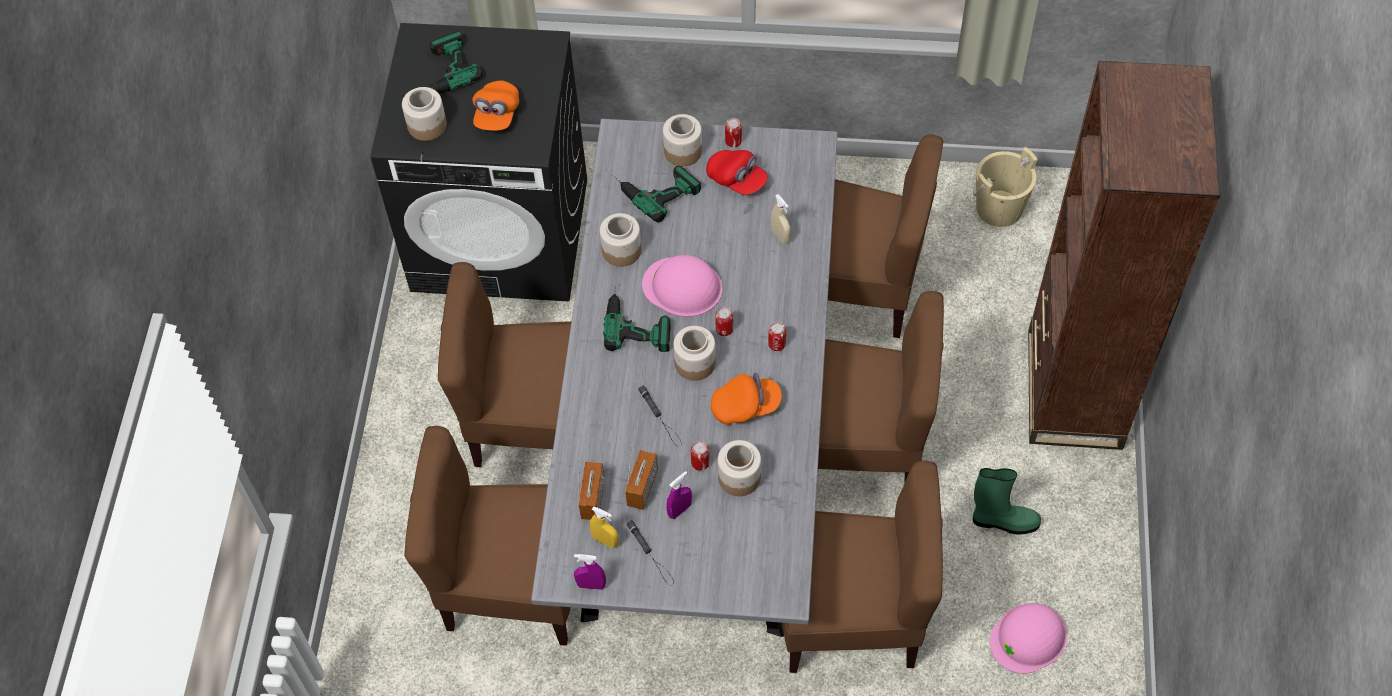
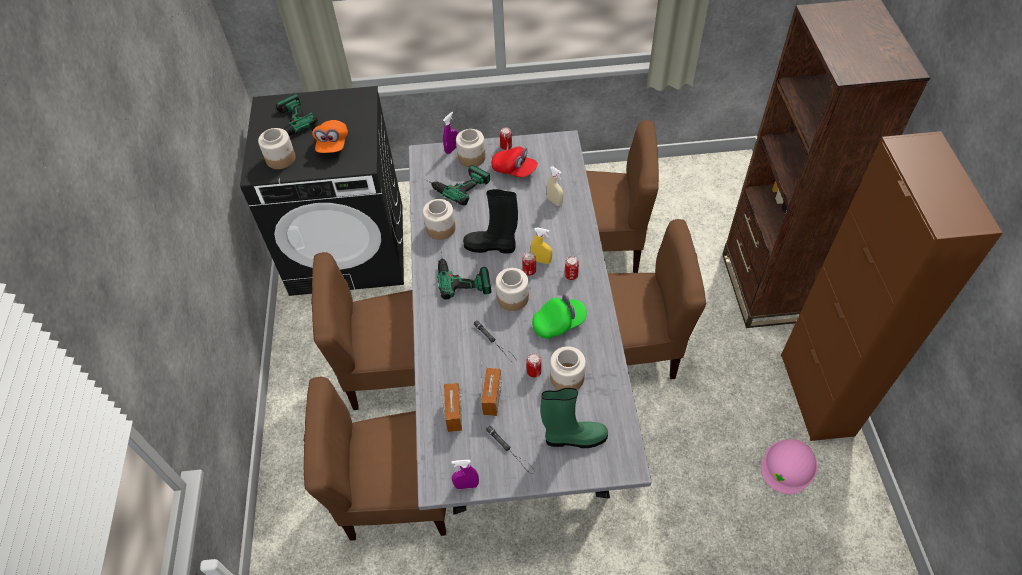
camera: 10 degrees left, 5 degrees down
(605, 541) = (471, 446): yellow spray bottle -> yellow spray bottle (541, 260)
(679, 510) = (526, 411): purple spray bottle -> purple spray bottle (451, 149)
(682, 287) = (491, 246): pink hard hat -> black boot
(745, 406) = (559, 323): orange cap -> green cap
(851, 616) = (656, 473): brown chair -> none
(999, 208) = (680, 182): beige bucket -> none
(1003, 521) = (744, 384): green boot -> green boot (574, 438)
(1097, 551) = (816, 394): none -> brown cabinet

